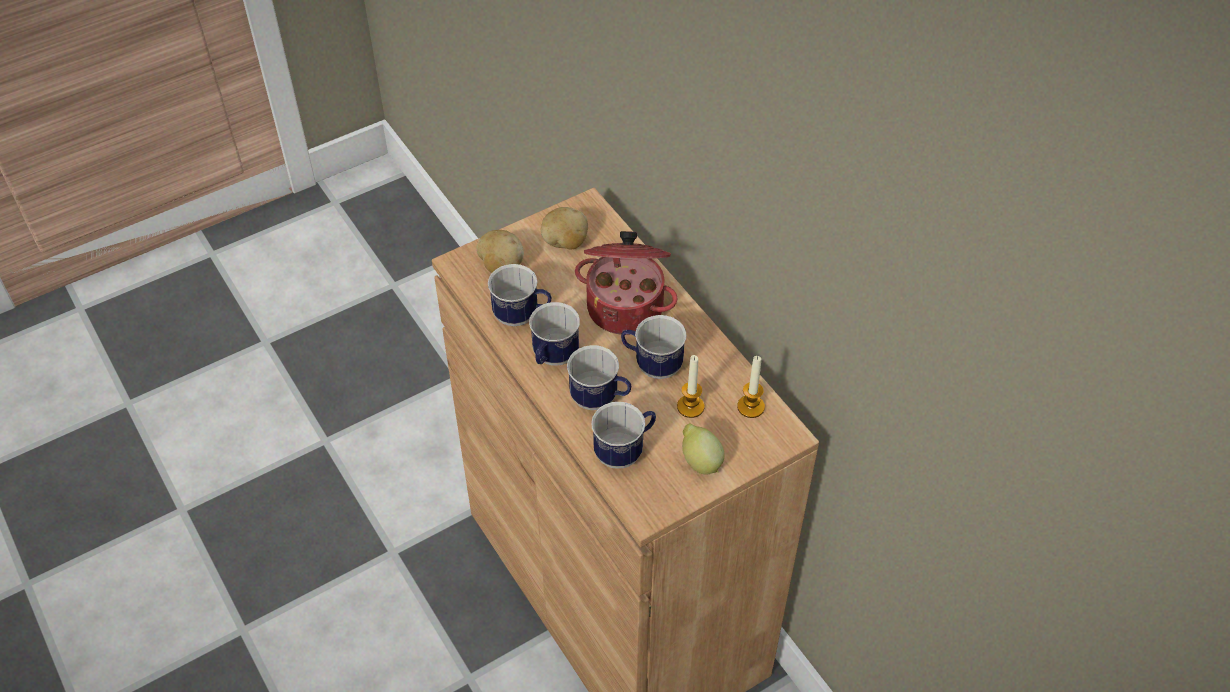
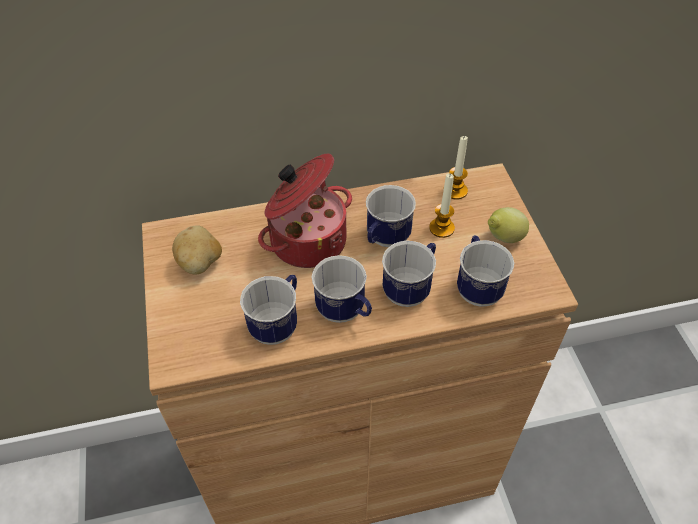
camera: 70 degrees left, 0 degrees up
(500, 266) = (199, 325): potato -> none

